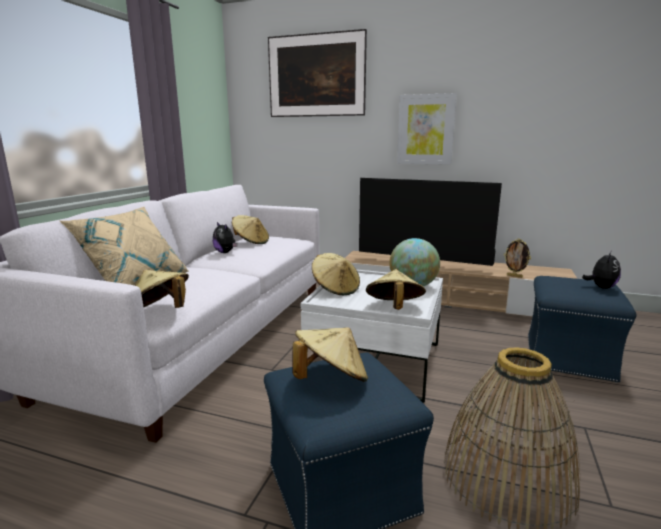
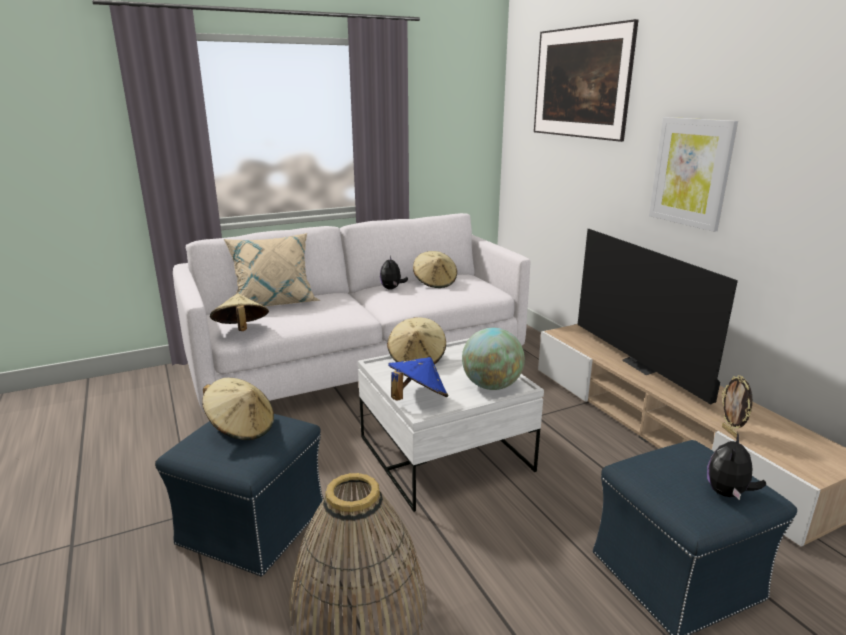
camera: 45 degrees right, 5 degrees up
(394, 308) = (417, 399): beige hat -> blue hat
(601, 287) = (728, 493): plush toy -> plush toy turned 135 degrees clockwise

